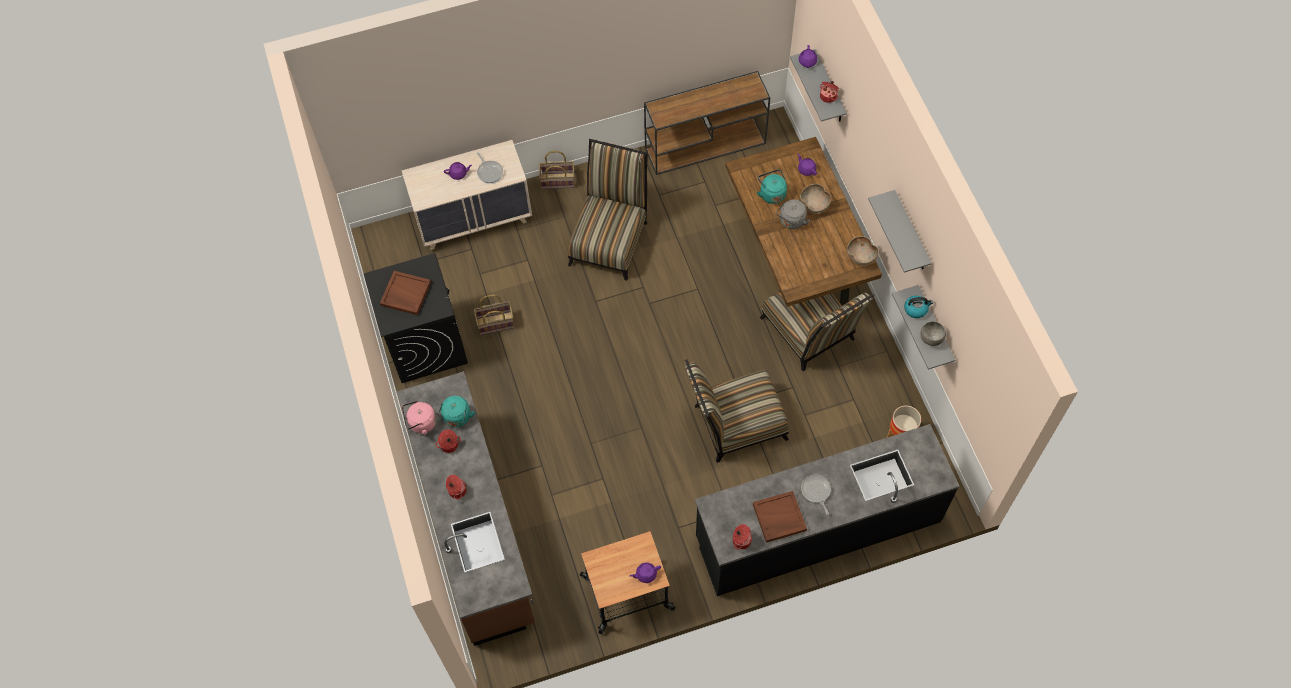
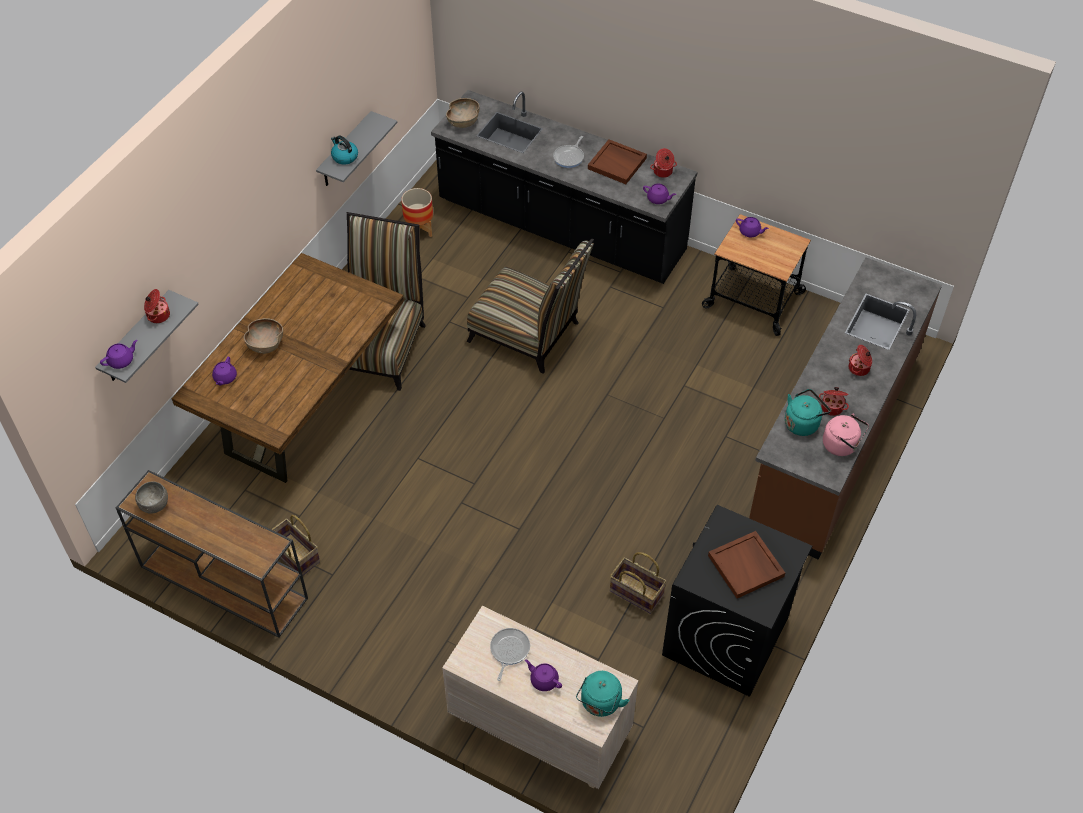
camera: 135 degrees left, 10 degrees down
(558, 180) = (405, 687): basket -> basket (294, 556)
(610, 238) = (432, 575): chair -> none
(717, 511) = (658, 199): none -> purple teapot
(771, 193) = (284, 385): turquoise kettle -> turquoise kettle (600, 704)
(791, 222) = (305, 348): grey kettle -> none
(860, 257) = (296, 277): brown bowl -> brown bowl (463, 122)
(911, 233) = (286, 155): grey shelf -> none
(931, 338) = (365, 133): grey bowl -> grey bowl (154, 505)

